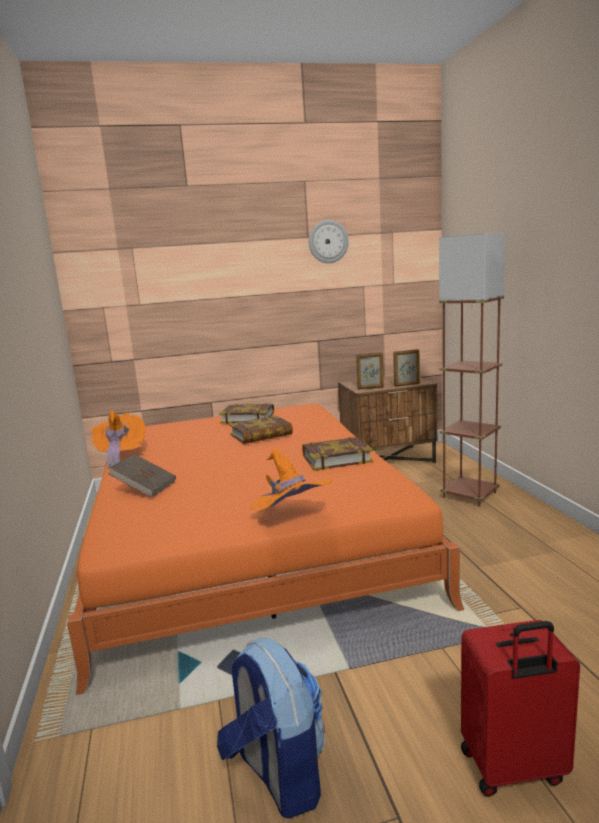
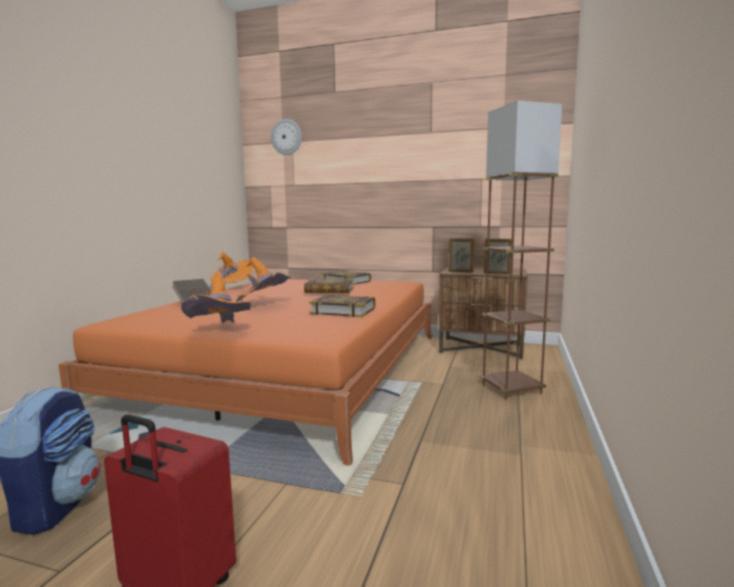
camera: 30 degrees right, 5 degrees down
(242, 471) = (264, 305): none -> orange hat
(328, 241) = (448, 136): wall clock -> wall clock (286, 137)

